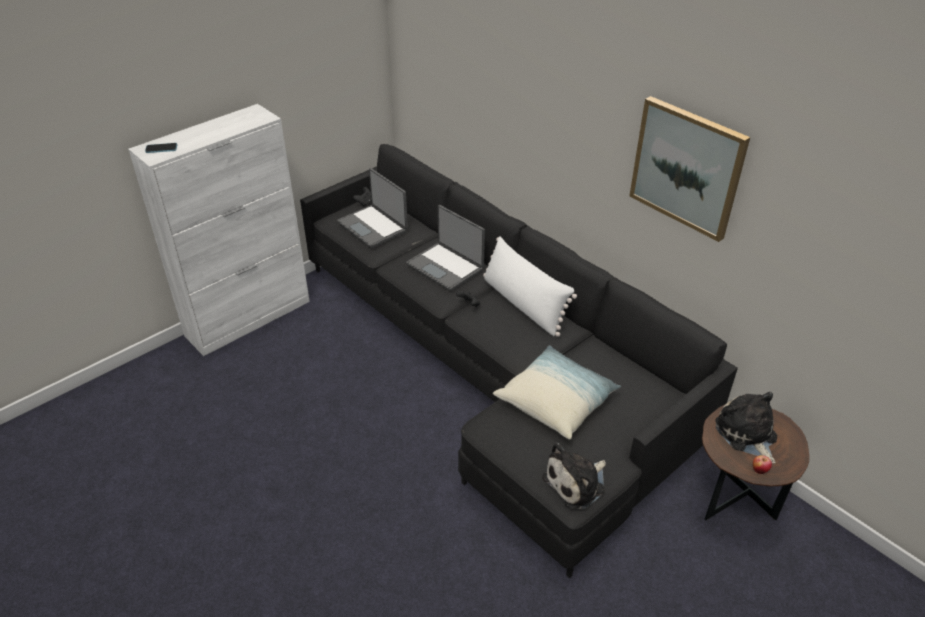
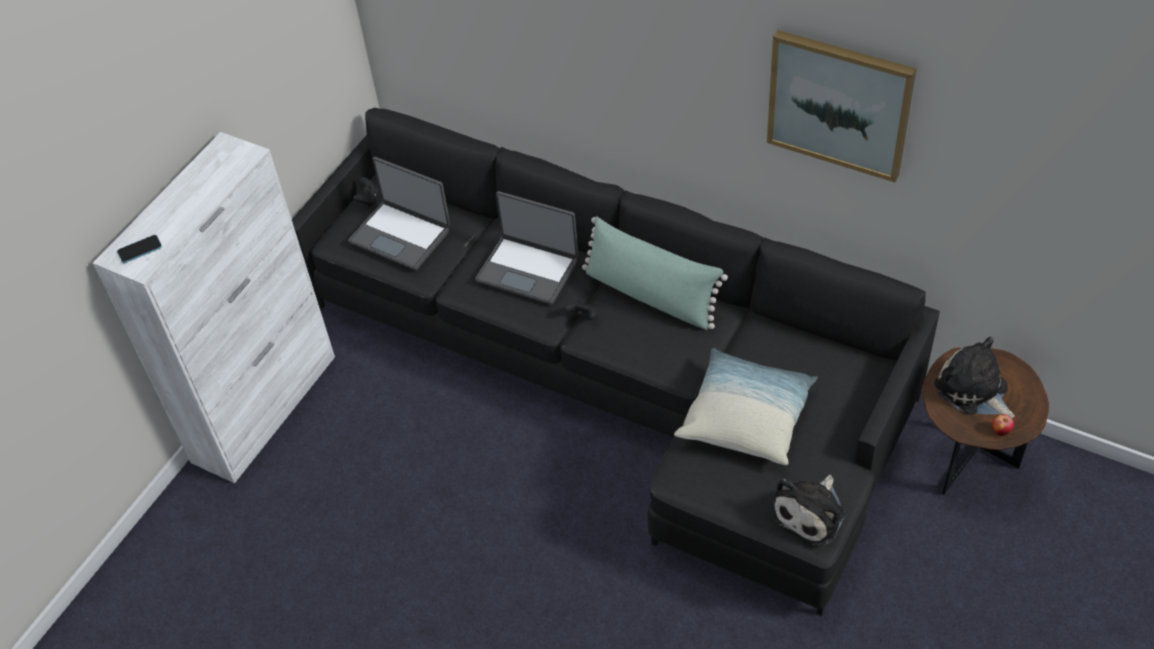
camera: 15 degrees left, 10 degrees up
(523, 304) = (650, 295): white pillow -> green pillow

